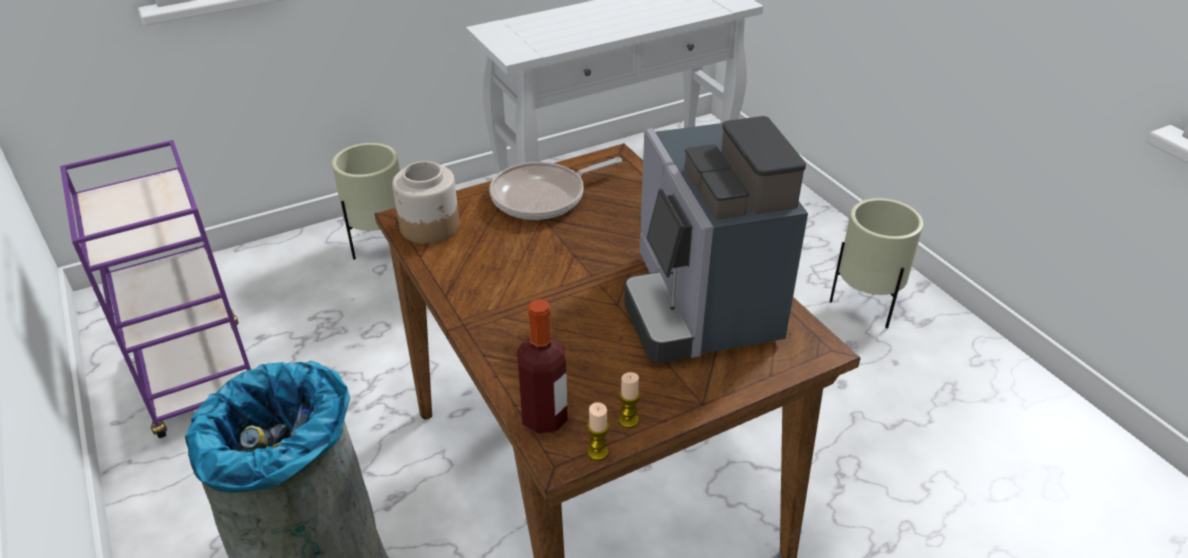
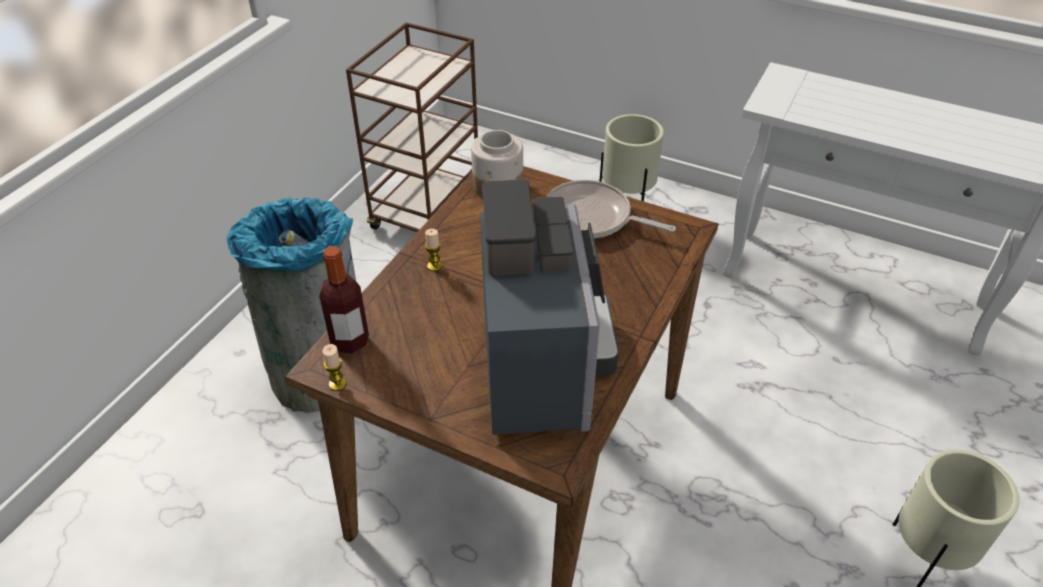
camera: 55 degrees right, 5 degrees up
(202, 381) = (428, 213): purple cart -> brown cart
(628, 420) = (380, 385): candle -> candle (434, 266)
(699, 305) = (544, 366): coffee machine -> coffee machine turned 135 degrees clockwise

